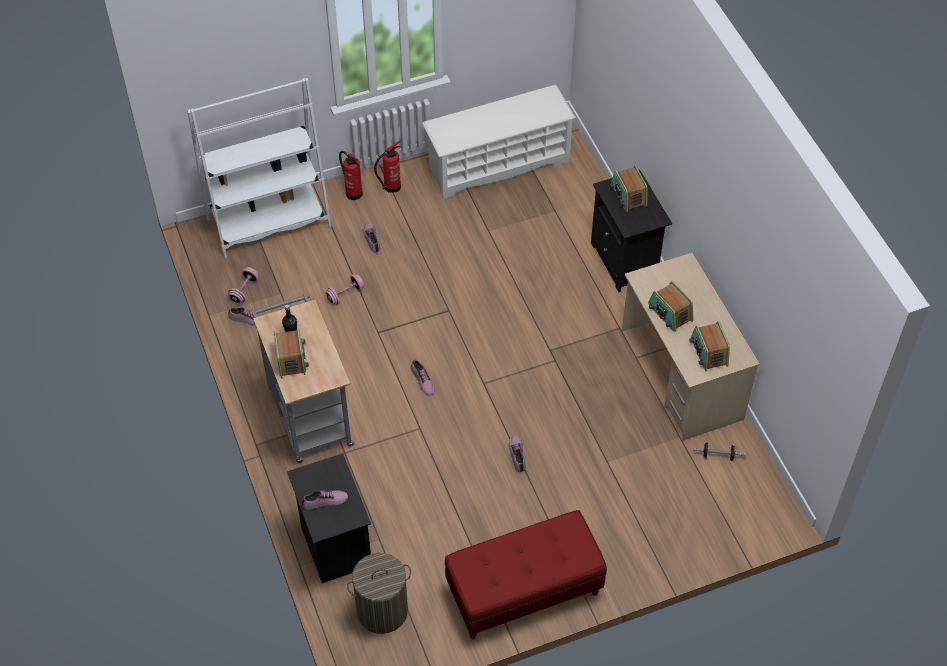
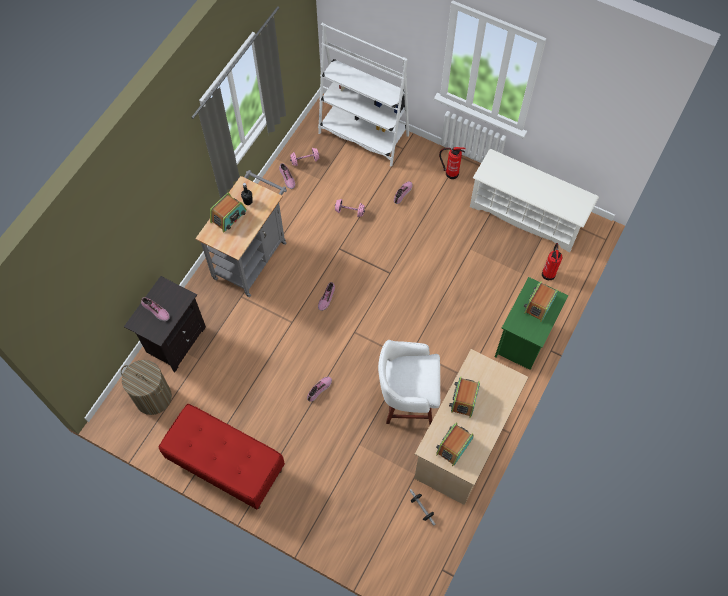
camera: 50 degrees right, 10 degrees up
(353, 192) = (427, 157): fire extinguisher -> fire extinguisher (549, 273)
(599, 392) = (407, 401): none -> white stool
(625, 261) = (523, 343): black nightstand -> green nightstand

